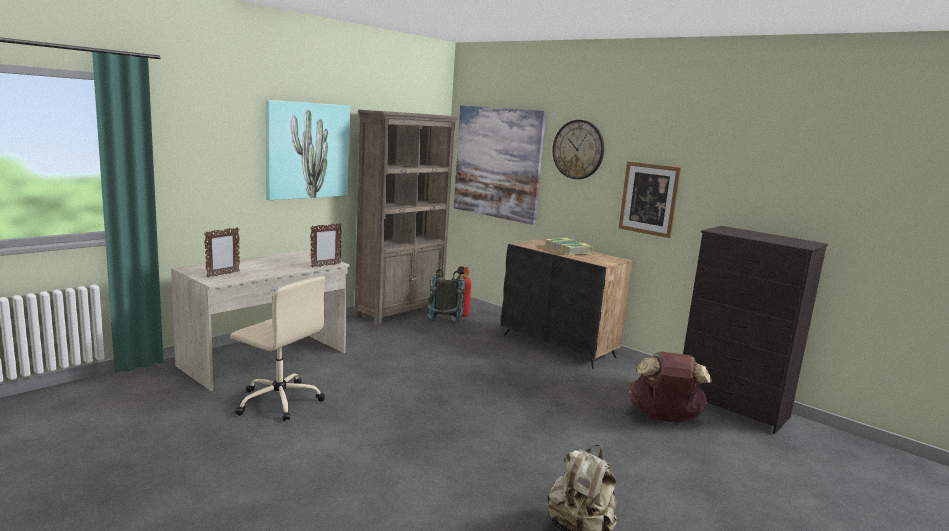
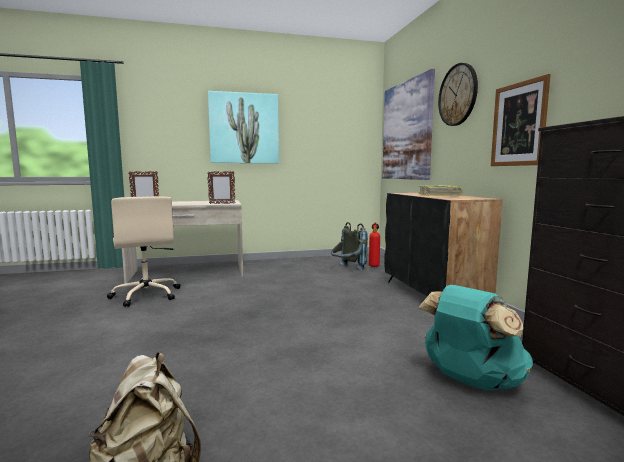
camera: 35 degrees right, 5 degrees down
(401, 312) = (327, 260): brown bookcase -> none
(664, 418) = (470, 381): brown backpack -> turquoise backpack

